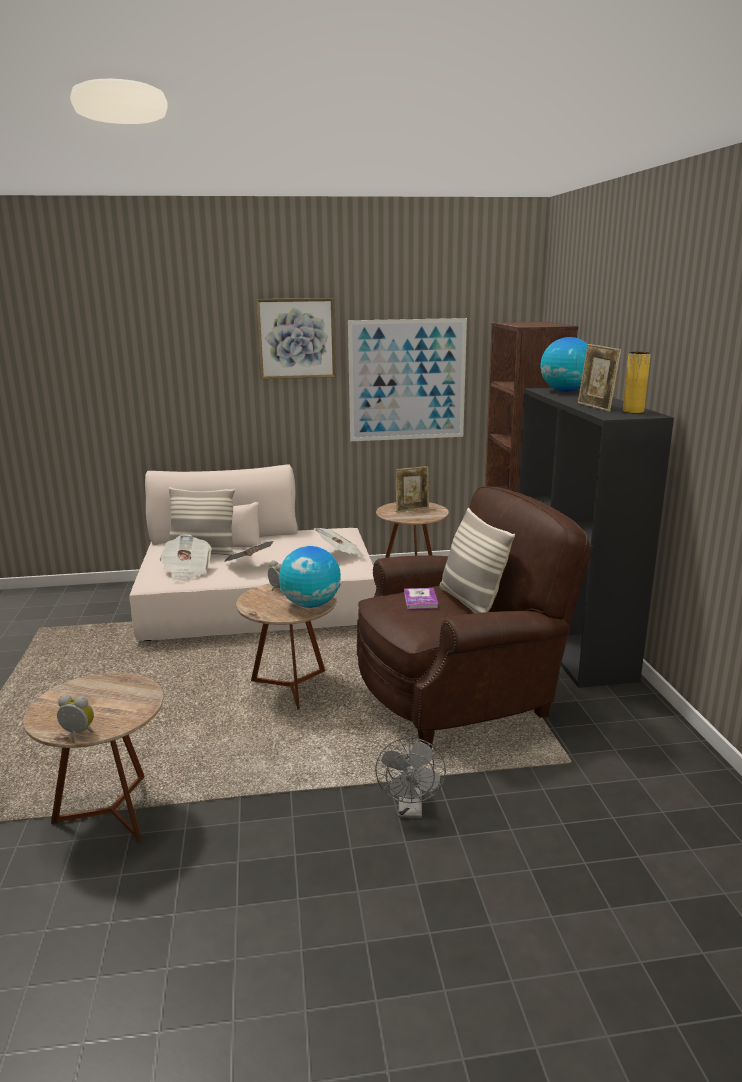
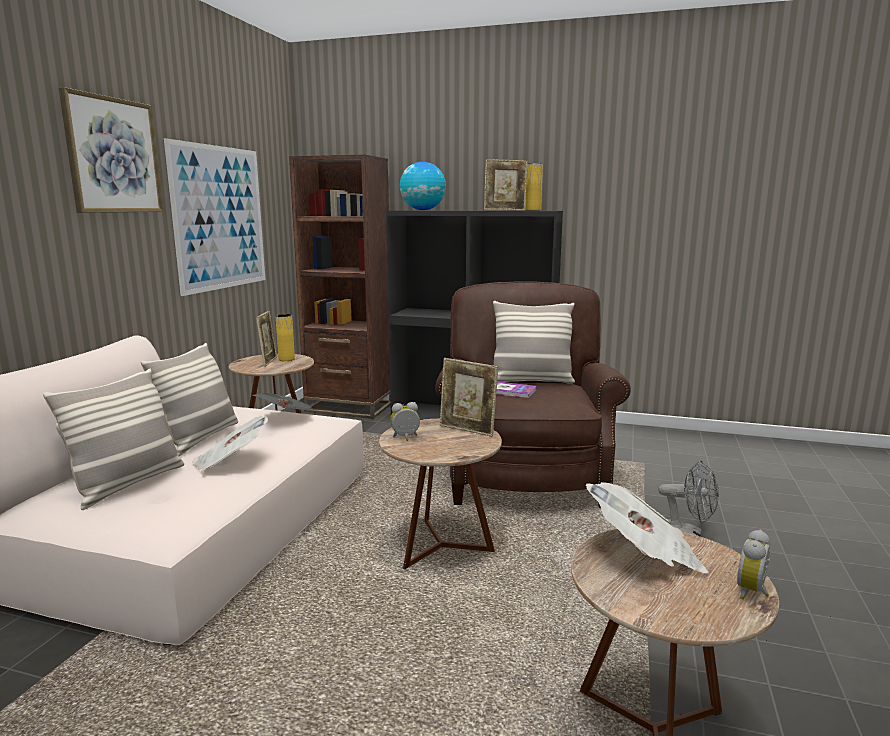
camera: 65 degrees left, 5 degrees down
(186, 571) = (180, 503): newspaper -> newspaper (644, 554)
(282, 546) = (200, 438): none -> pillow
(311, 605) = (467, 430): globe -> picture frame
(426, 512) = (286, 359): none -> yellow vase

